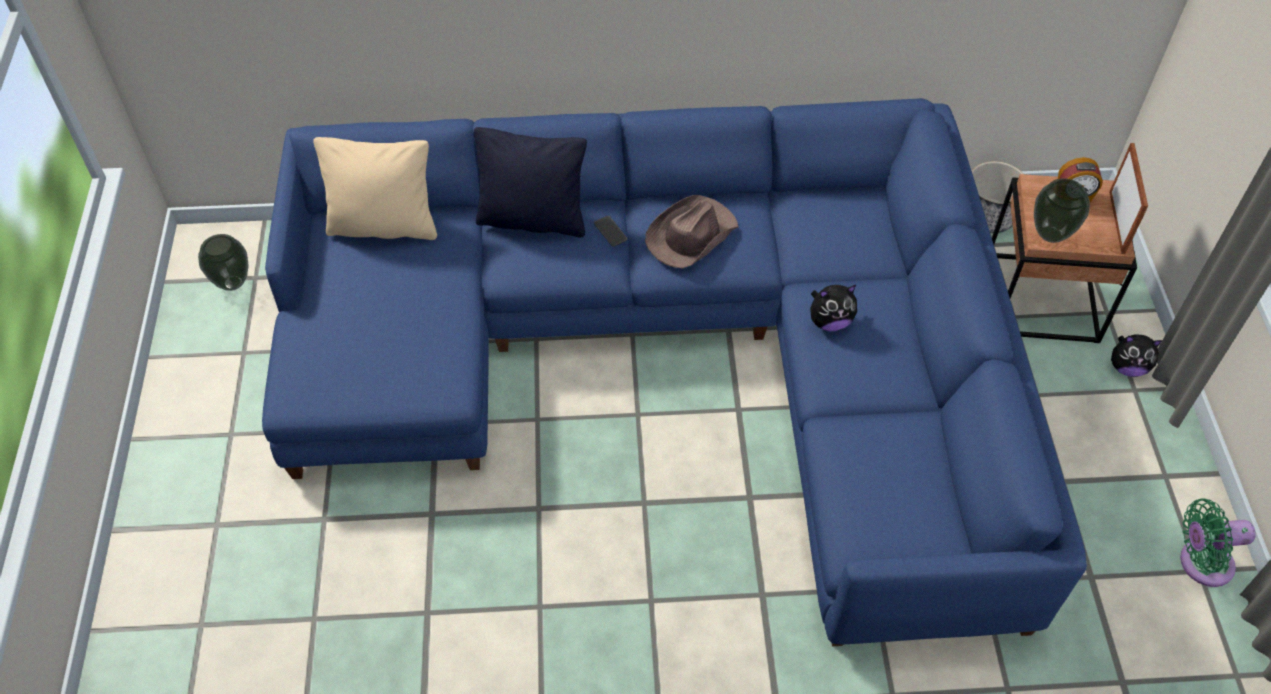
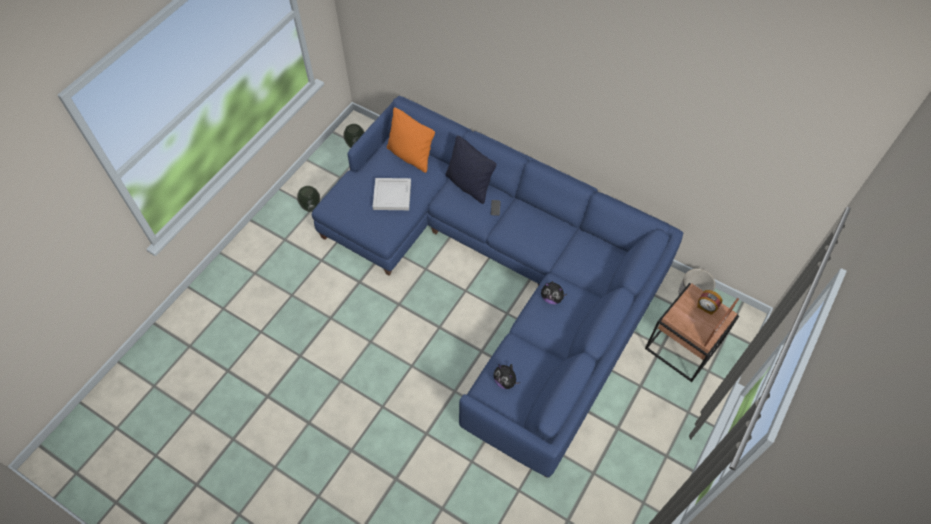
camera: 35 degrees right, 5 degrees up
(384, 226) = (410, 156): beige pillow -> orange pillow
(406, 307) = (392, 195): none -> white tray
(690, 235) = (526, 228): brown hat -> none
(1051, 234) = (679, 318): vase -> vase (312, 208)
(1127, 367) = (694, 400): plush toy -> plush toy (505, 381)
(1200, 563) = (647, 500): green fan -> none

